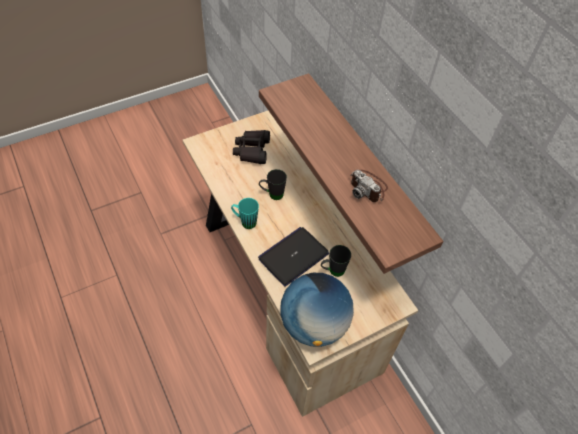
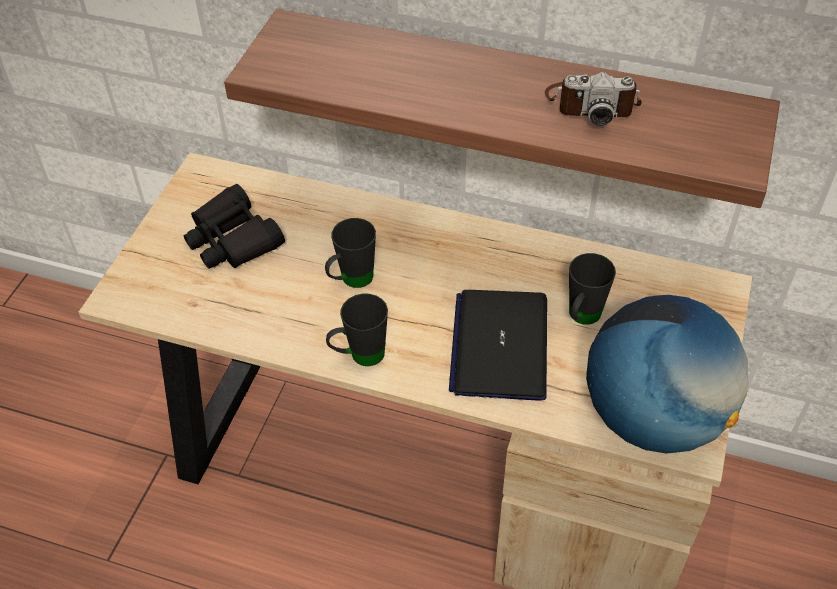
camera: 40 degrees left, 5 degrees down
(245, 222) = (359, 356): turquoise mug -> black mug

